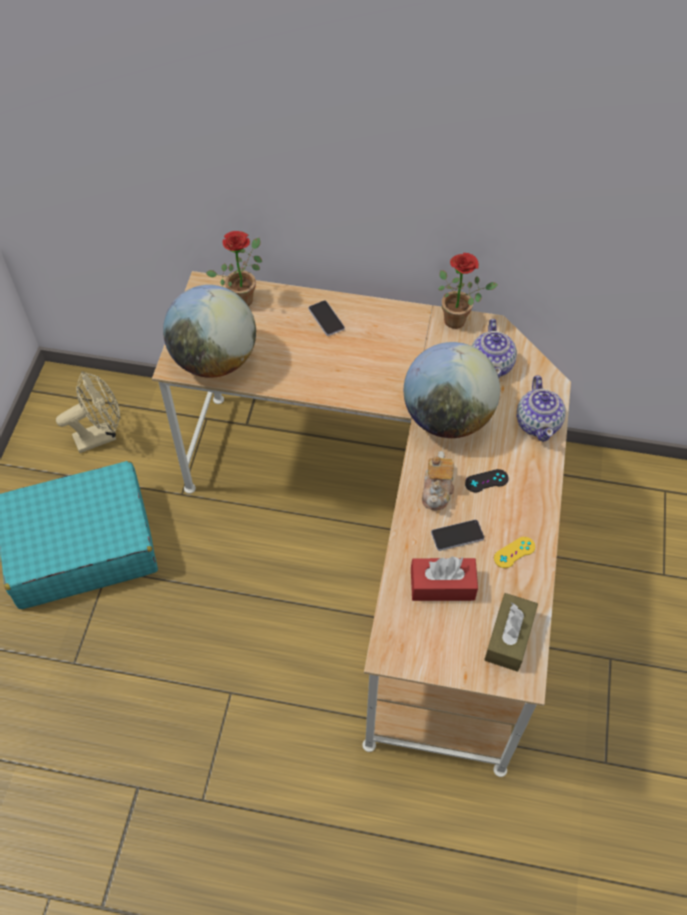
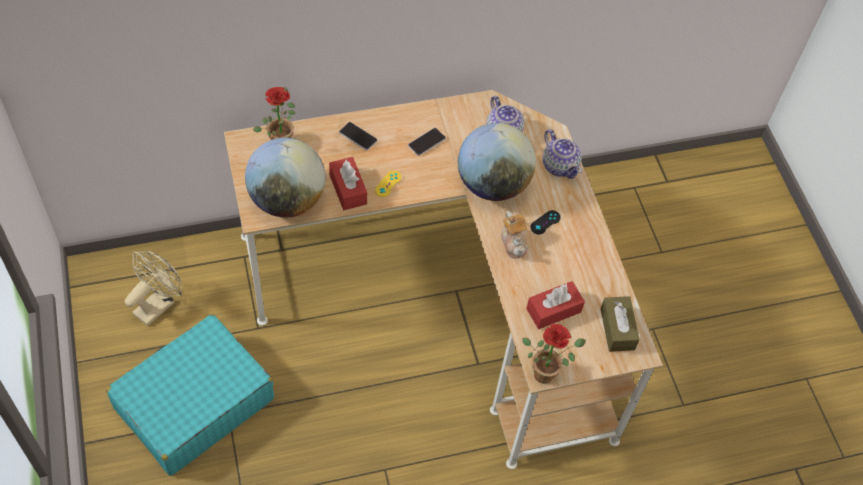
camera: 30 degrees left, 0 degrees up
(284, 370) = (348, 189): none -> red tissue box
(457, 536) = (545, 270): phone -> phone (426, 142)
(459, 320) = (461, 104): potted plant -> potted plant (547, 372)
(514, 552) = (591, 267): yellow game controller -> yellow game controller (388, 184)

